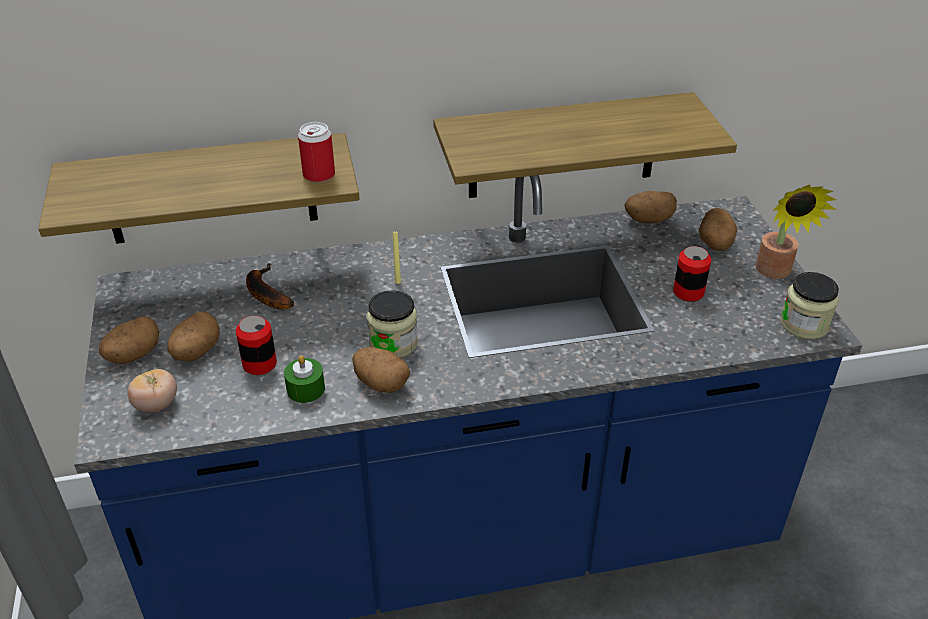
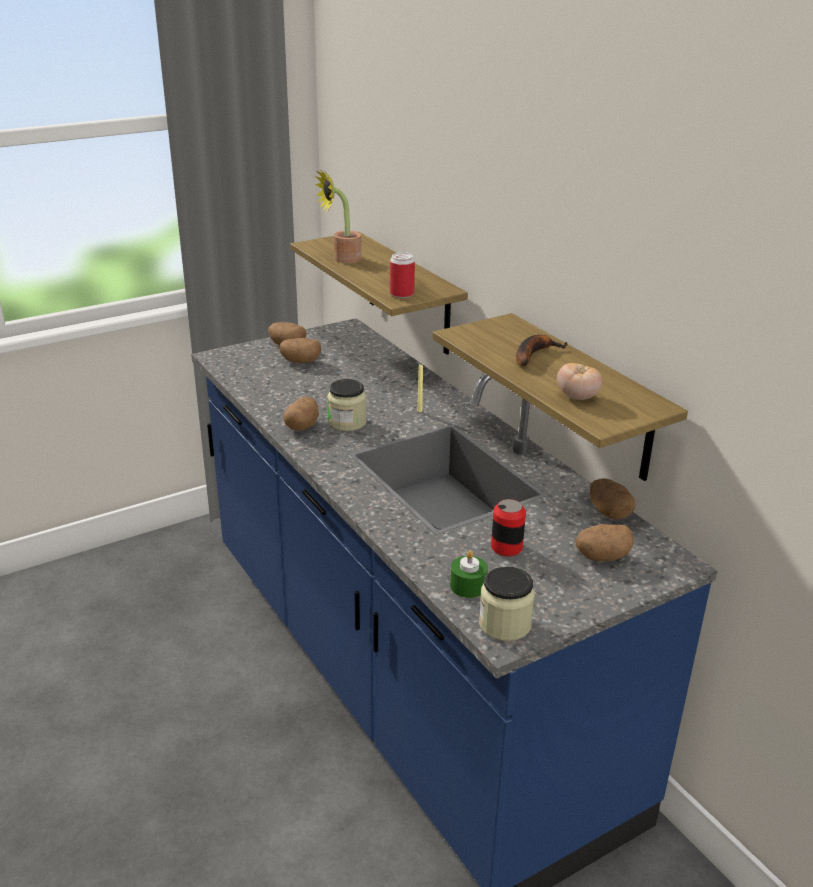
camera: 70 degrees right, 10 degrees down
(156, 405) = (247, 362): tomato -> tomato (577, 397)
(259, 364) = (299, 383): can -> none
(265, 293) = (373, 368): banana -> banana (533, 354)
(306, 389) = (283, 402): green candle -> green candle (468, 586)
(775, 272) = (583, 600): potted plant -> potted plant (341, 259)

